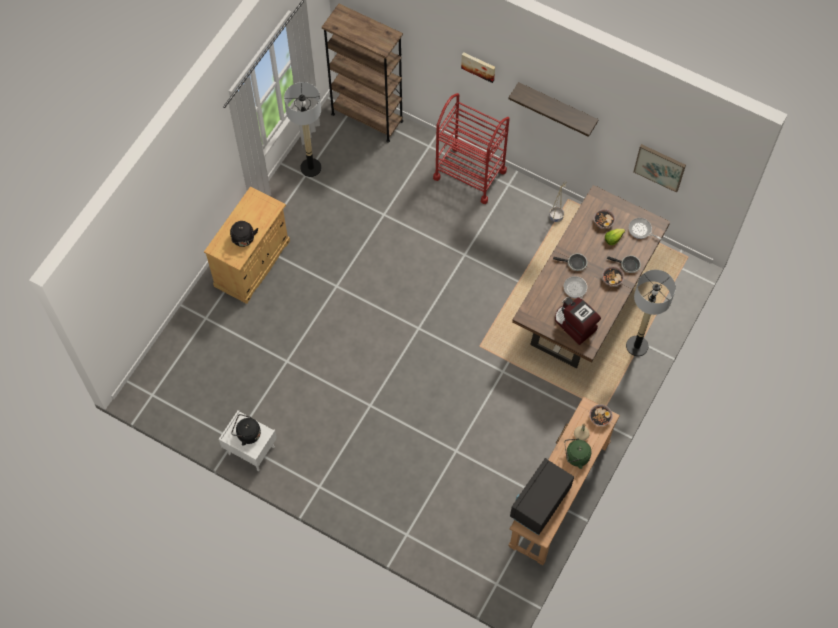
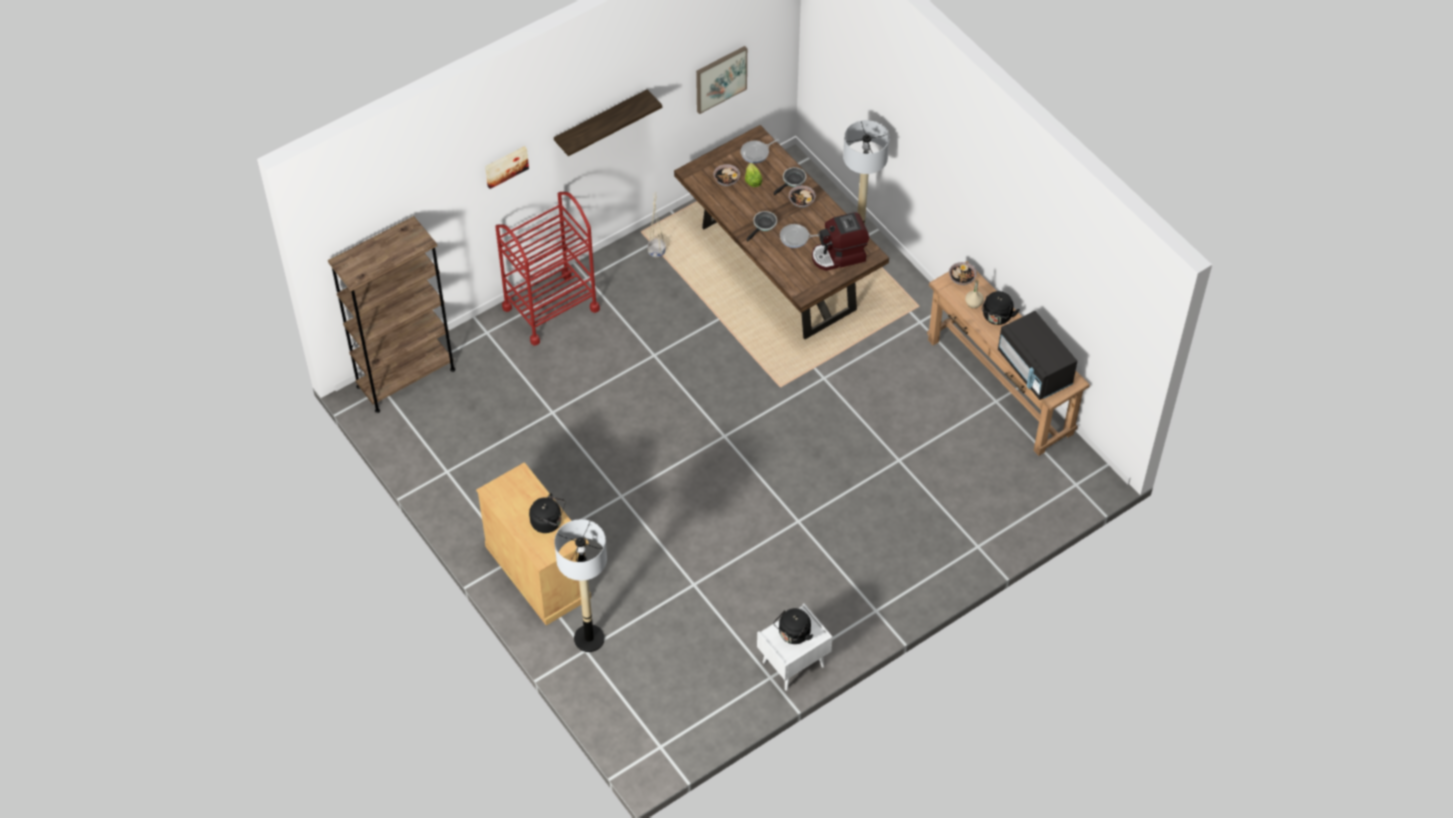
camera: 65 degrees left, 10 degrees down
(310, 168) = (440, 462): floor lamp -> floor lamp (589, 639)
(575, 457) = (996, 317): green kettle -> black kettle

